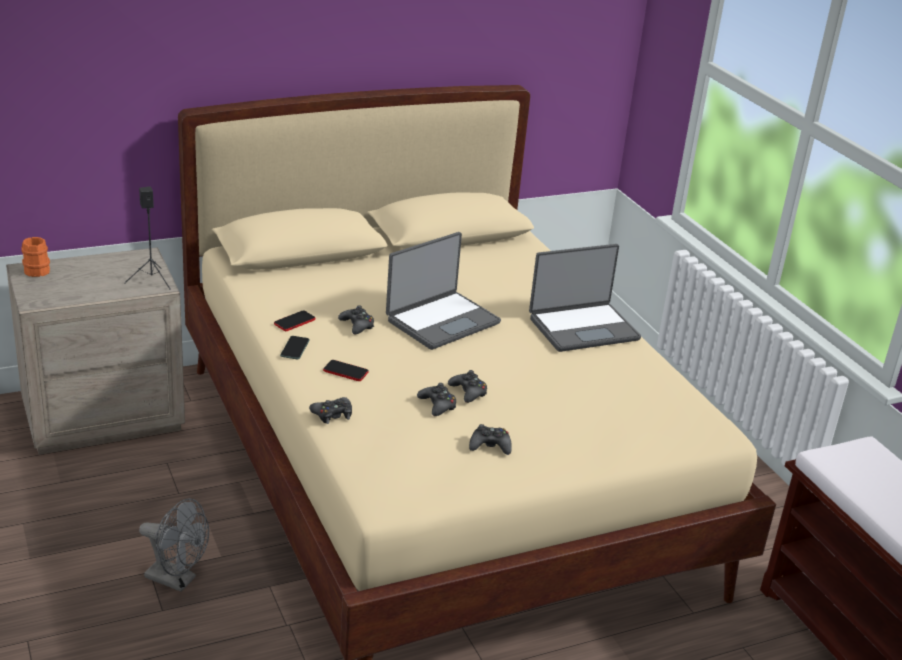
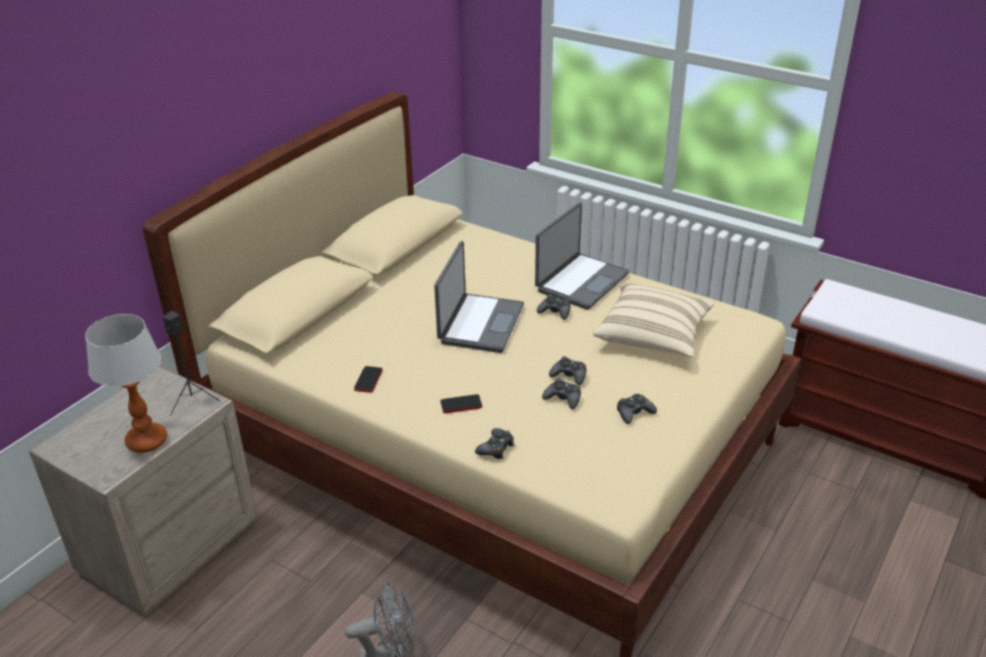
camera: 30 degrees left, 5 degrees up
(34, 270) = (65, 443): orange mug -> none
(88, 293) = (147, 441): none -> table lamp
(295, 348) = (397, 404): phone -> none
(357, 325) = (421, 359): black game controller -> black game controller (555, 312)
(594, 397) = (653, 335): none -> beige pillow

